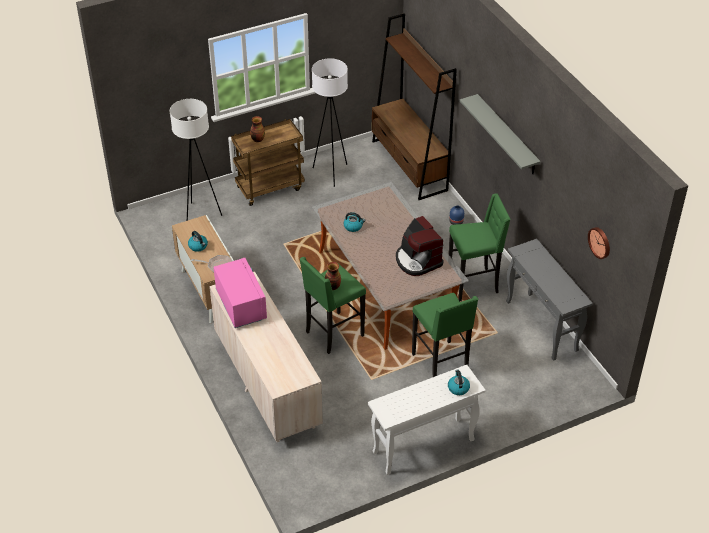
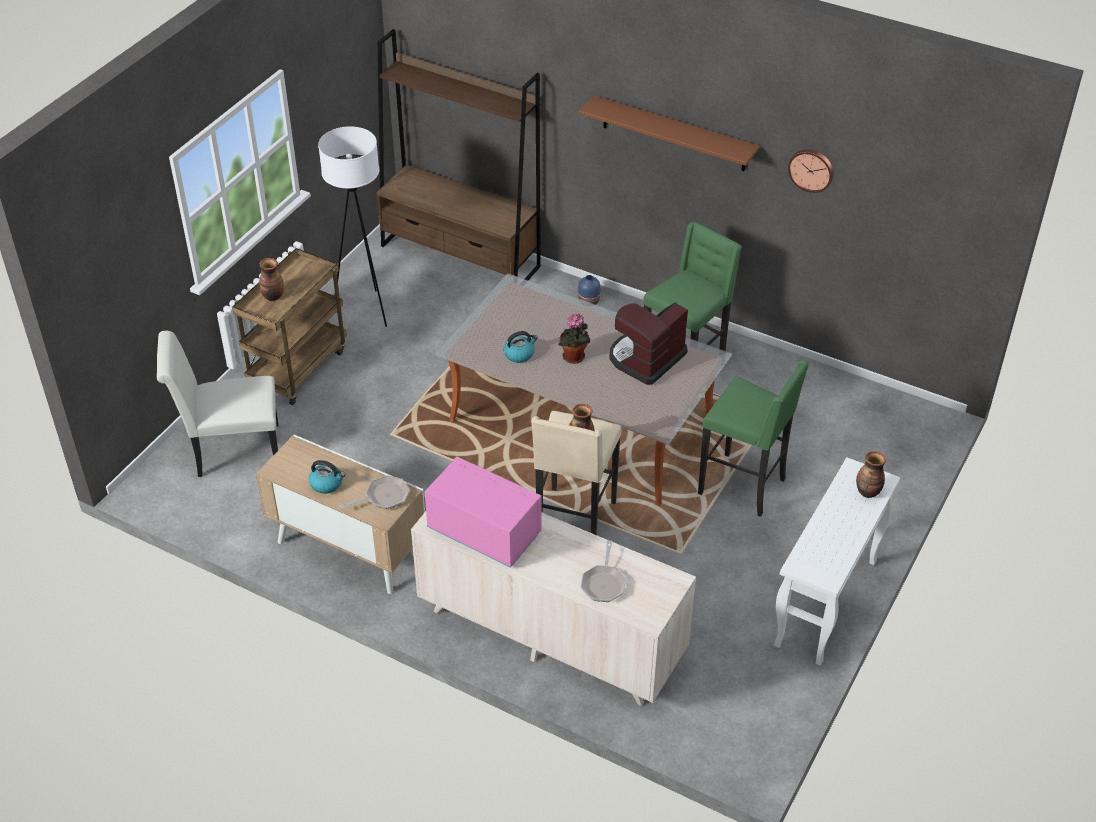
camera: 35 degrees left, 0 degrees up
(200, 215) = (231, 451): white floor lamp -> white chair
(272, 360) = (603, 583): none -> frying pan
(333, 334) = (574, 520): green stool -> beige stool
(379, 242) = (574, 358): none -> potted plant
(417, 260) = (646, 358): coffee machine -> coffee machine turned 105 degrees clockwise
(458, 388) = (867, 492): kettle -> vase
(507, 135) = (674, 134): grey shelf -> brown shelf
(542, 326) = (813, 380): grey console table -> none
(600, 242) = (912, 216): wall clock -> wall clock (811, 169)

